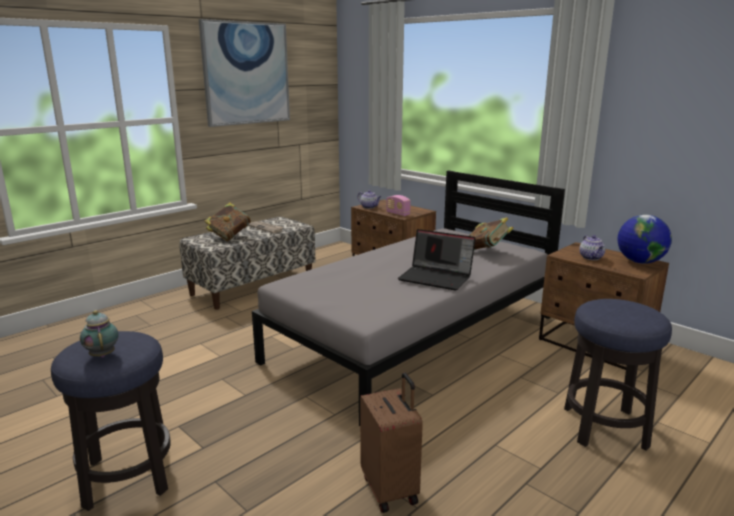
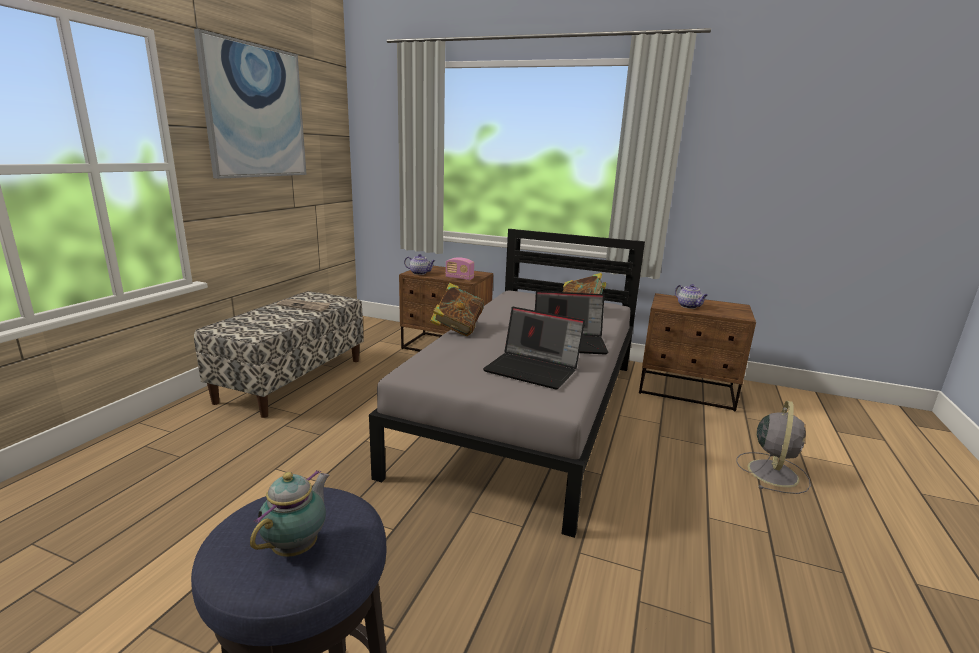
camera: 25 degrees left, 0 degrees up
(102, 354) = (298, 546): teapot -> teapot turned 75 degrees clockwise
(229, 236) = (265, 320): book -> book (457, 329)
(378, 294) = (533, 369): none -> laptop
(391, 489) = (666, 608): brown suitcase -> none
(604, 427) = (772, 472): stool -> grey fan
(640, 262) = (729, 306): globe -> none

